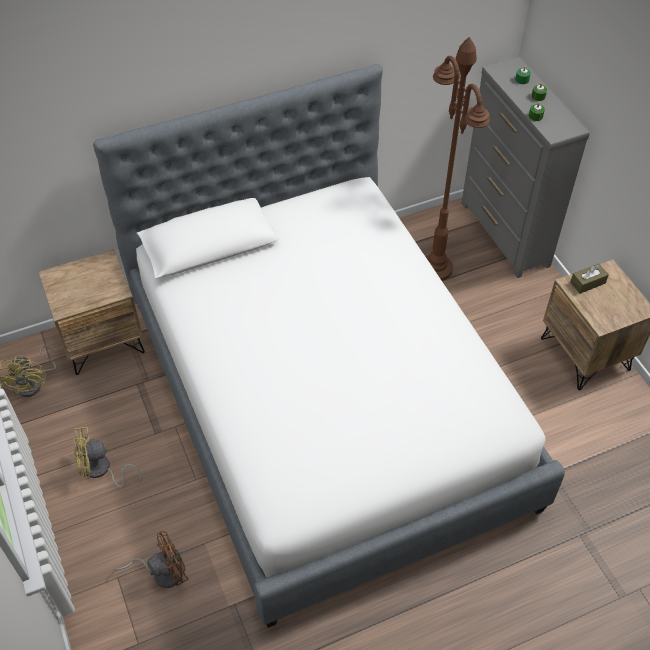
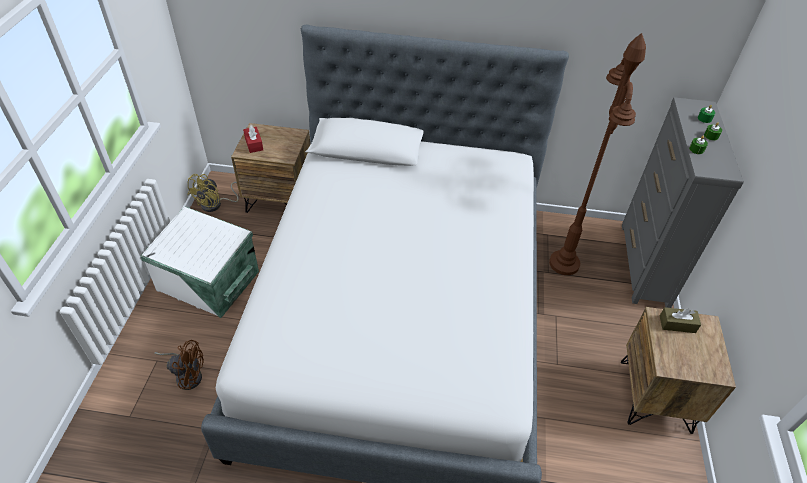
camera: 30 degrees right, 5 degrees down
(67, 294) = (254, 144): none -> red tissue box
(101, 470) = (208, 282): yellow fan -> white storage box

